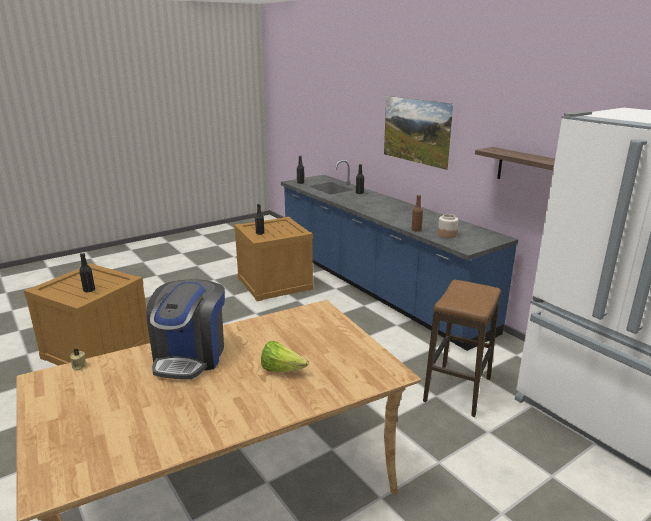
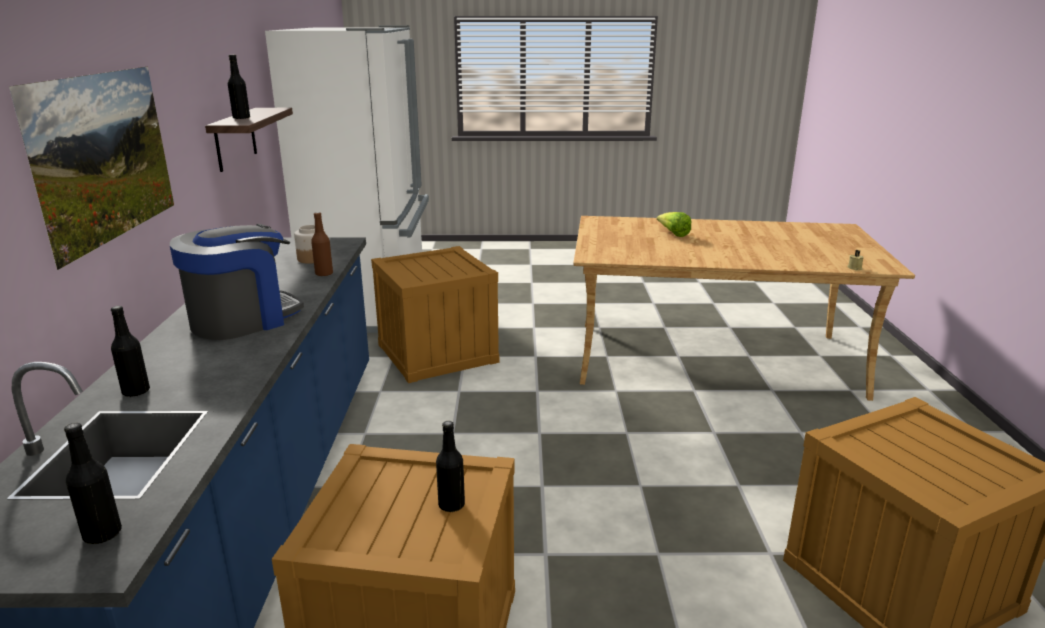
camera: 145 degrees left, 0 degrees up
(89, 290) = (915, 439): black bottle -> black bottle (241, 118)
(190, 356) = (746, 253): coffee machine -> coffee machine (243, 319)
(457, 389) = (437, 353): stool -> crate

